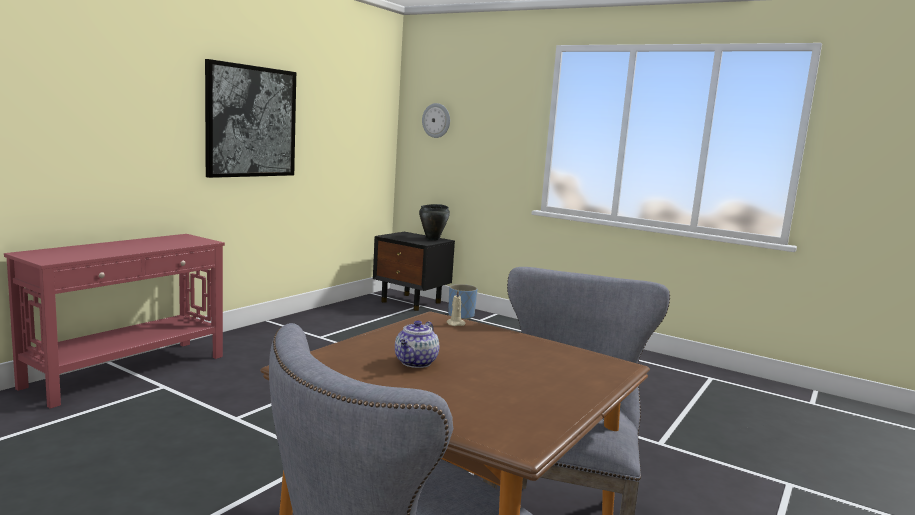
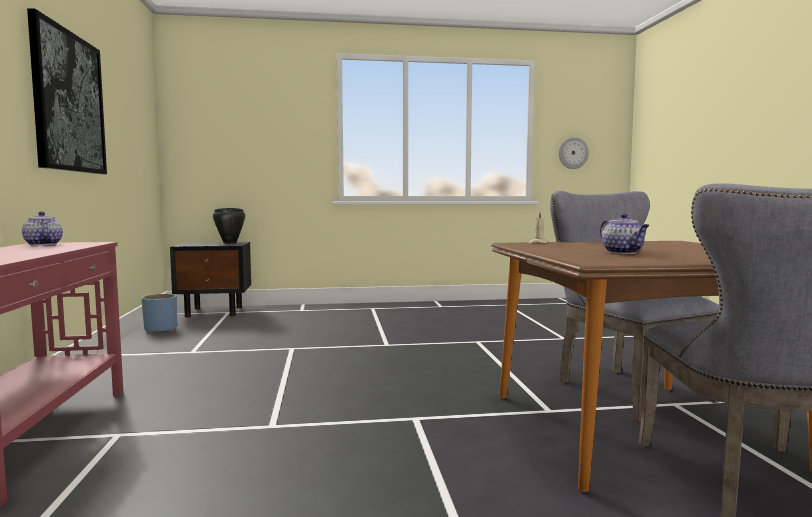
camera: 40 degrees left, 5 degrees down
(176, 238) = (42, 244): none -> teapot
(436, 120) = (211, 124): wall clock -> wall clock (573, 153)
(461, 316) = (280, 311): blue planter -> blue planter (161, 329)

